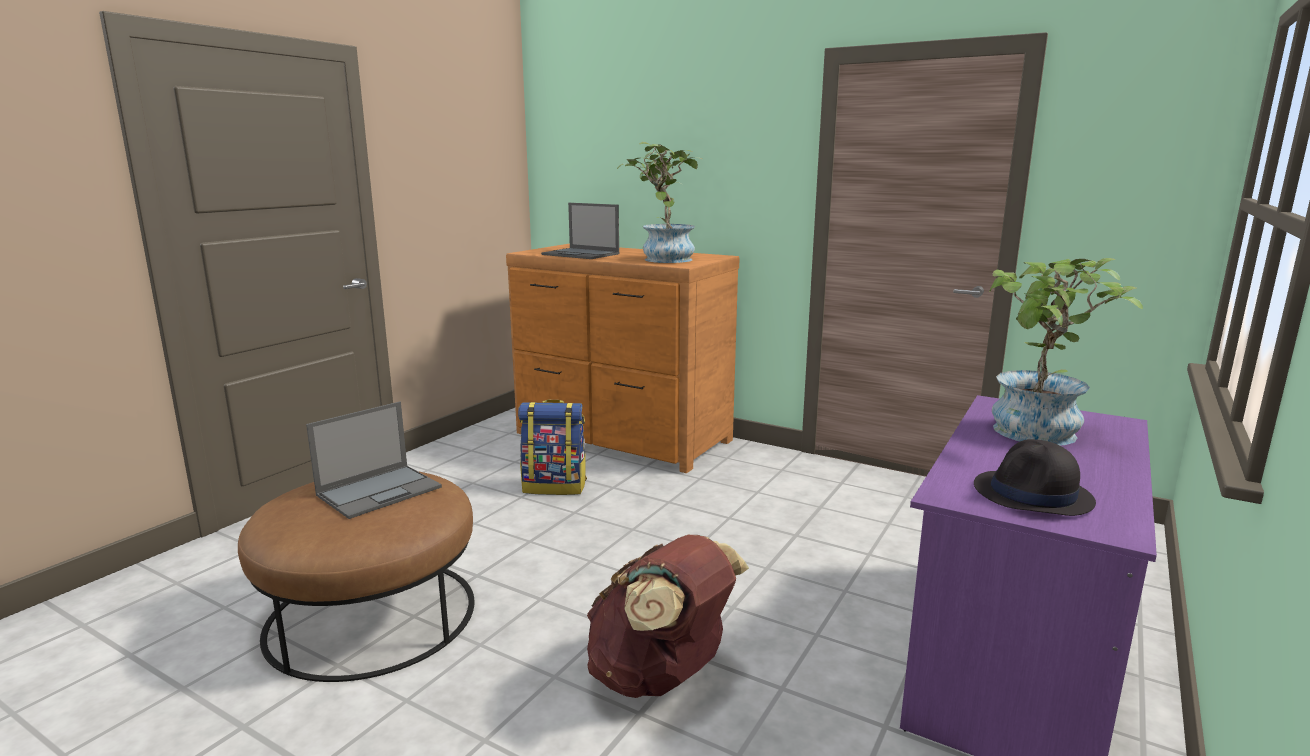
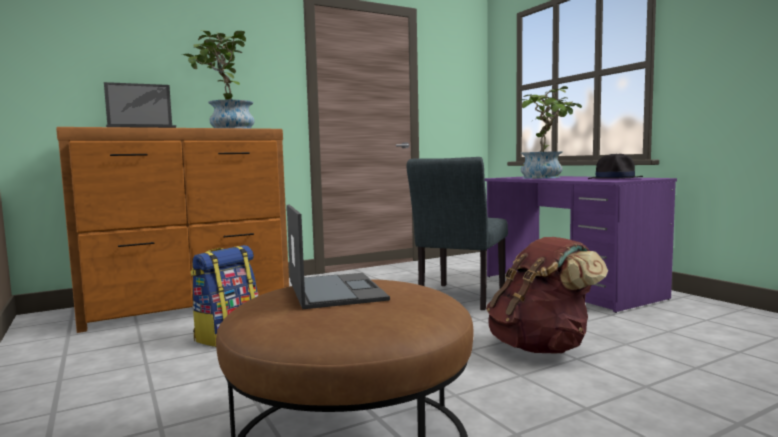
camera: 60 degrees left, 10 degrees down
(811, 570) = (459, 298): none -> grey chair

